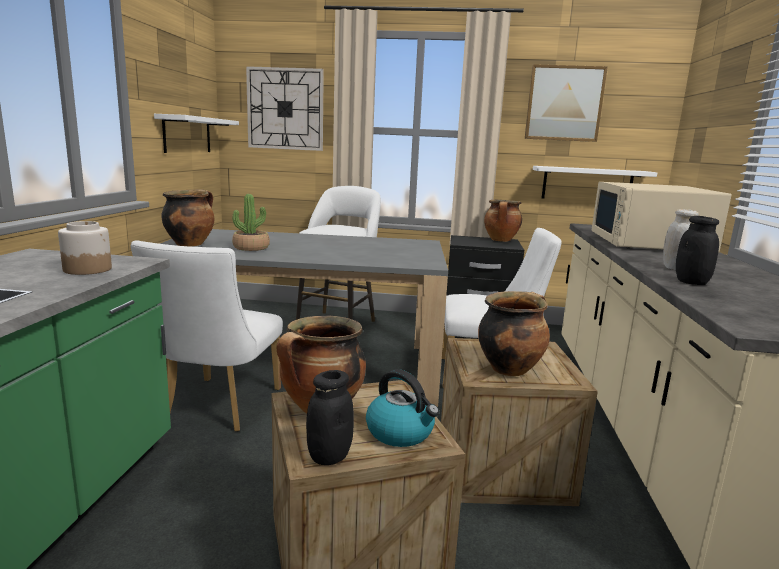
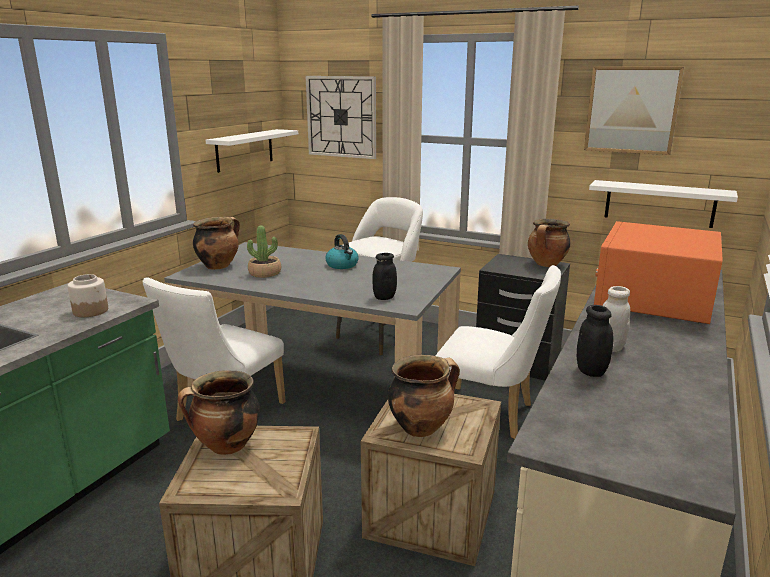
camera: 20 degrees right, 5 degrees up
(329, 456) = (199, 489): black jar -> black jar (384, 297)
(401, 432) = (267, 478): kettle -> kettle (342, 265)
(648, 243) = (653, 299): beige microwave -> orange microwave

